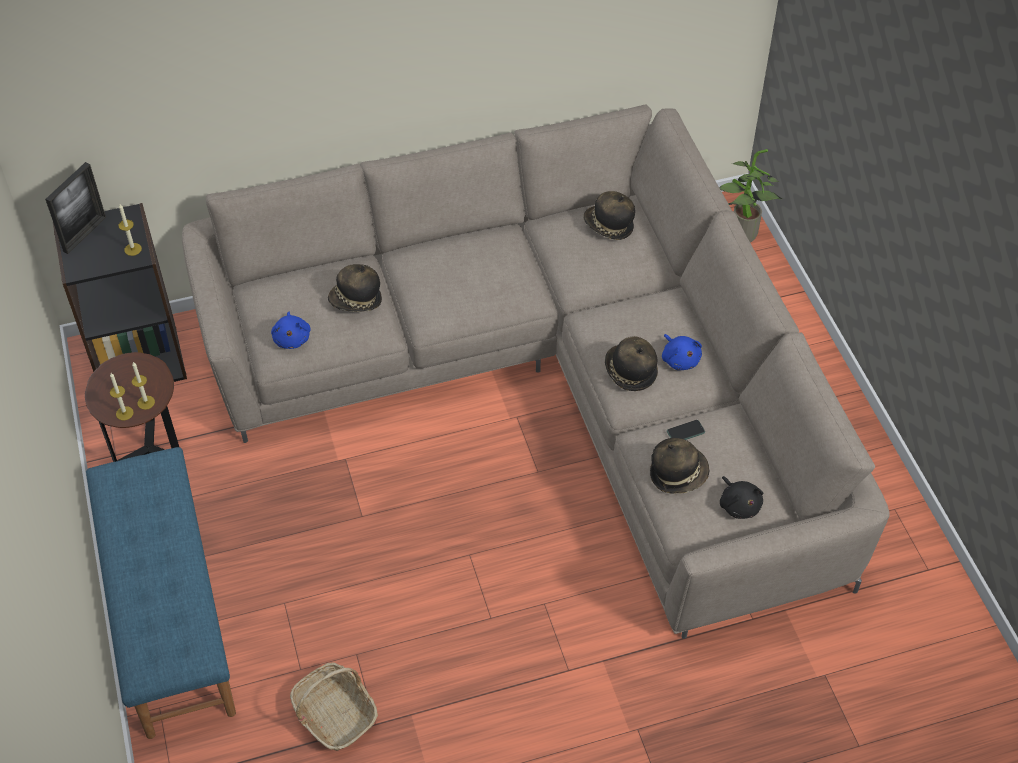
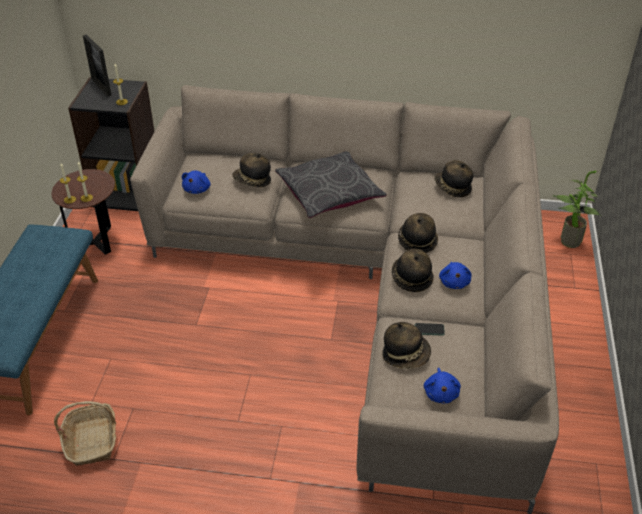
camera: 25 degrees right, 10 degrees down
(84, 234) = (101, 87): picture frame -> picture frame turned 90 degrees clockwise
(464, 285) = (329, 193): none -> grey pillow
(608, 318) = (417, 241): none -> hat
(739, 505) = (441, 393): black plush toy -> blue plush toy

